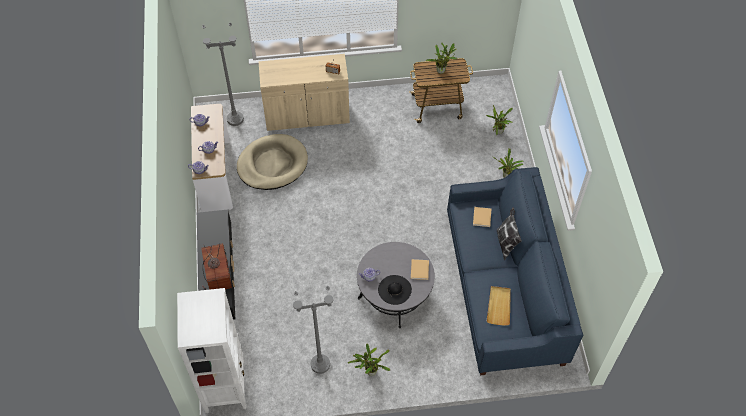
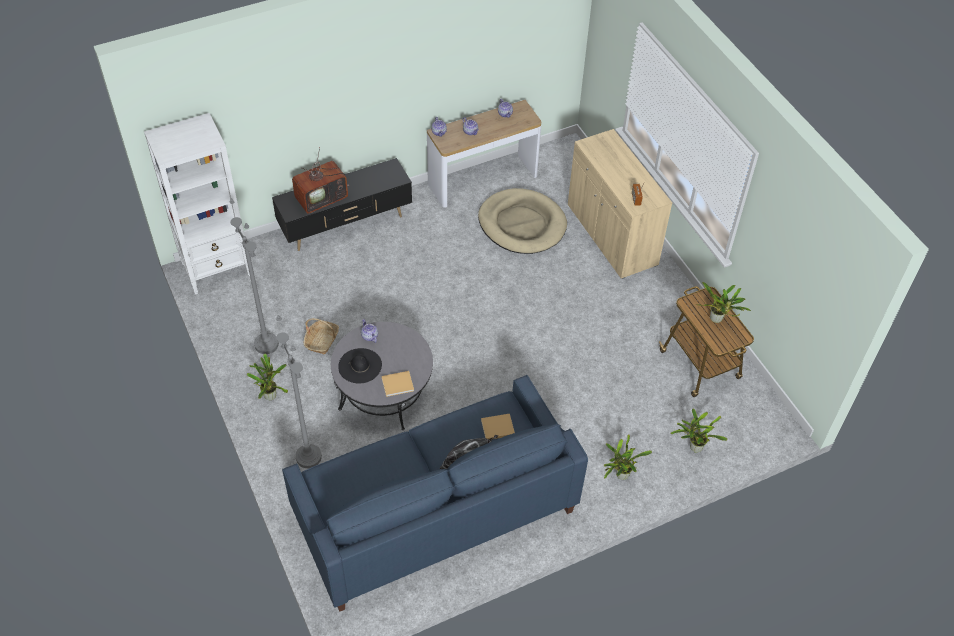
camera: 70 degrees right, 5 degrees down
(235, 119) = (570, 173): grey floor lamp -> grey floor lamp (309, 457)
(331, 324) = (322, 341): none -> basket
(499, 306) = (364, 477): beige tray -> none

